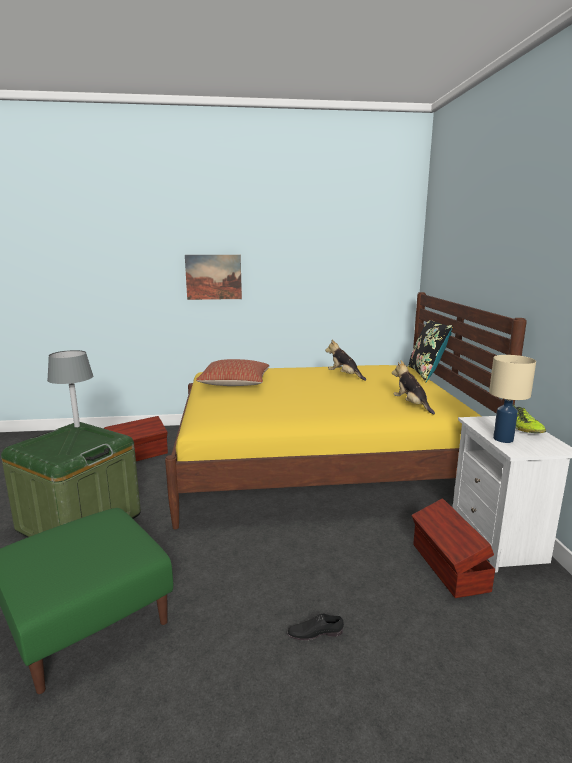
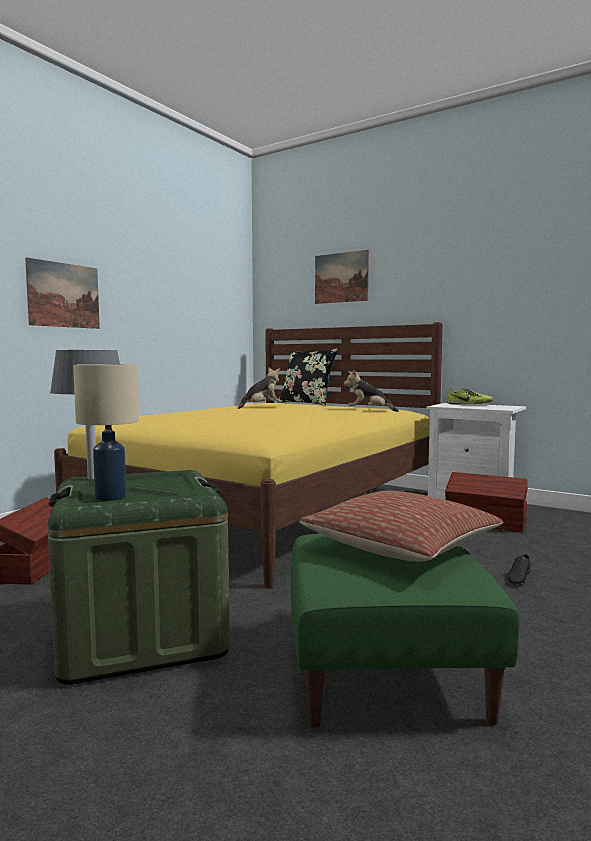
camera: 50 degrees left, 10 degrees down
(235, 383) = (182, 419): pillow -> pillow (401, 547)
(344, 376) = (261, 407): plush toy -> plush toy turned 150 degrees clockwise
(469, 247) = (341, 277): none -> picture
(502, 439) = (481, 407): beige table lamp -> beige table lamp (110, 497)

